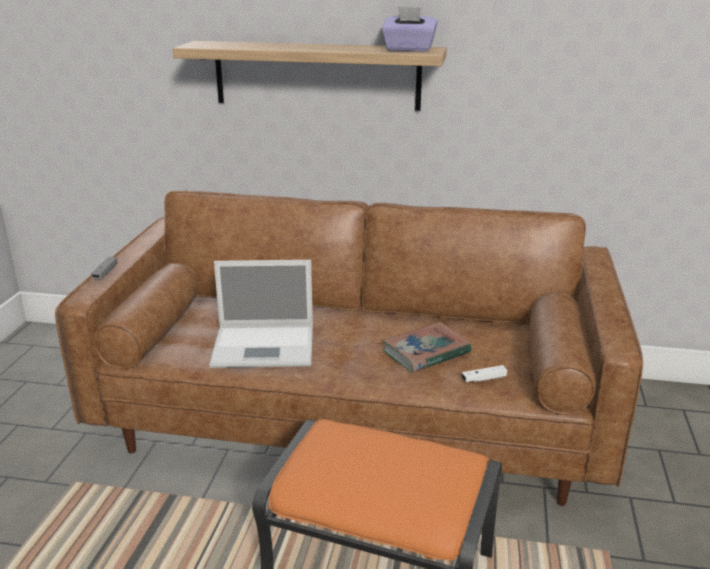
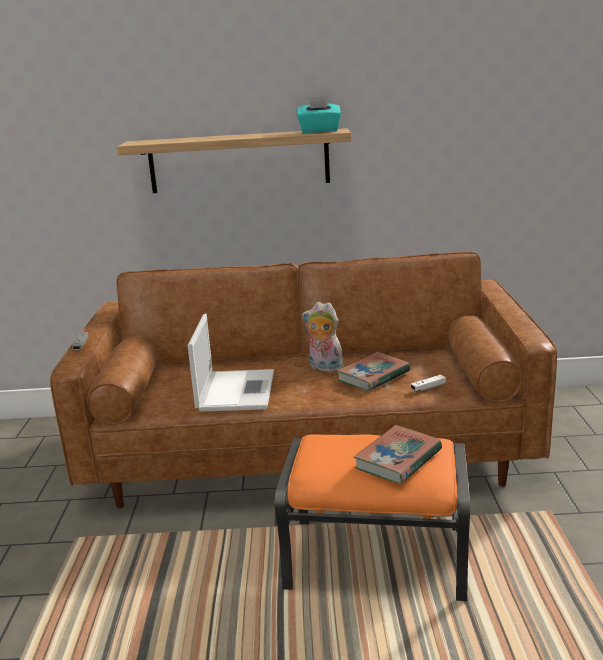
camera: 10 degrees left, 5 degrees down
(266, 346) = (236, 390): laptop -> laptop turned 75 degrees counterclockwise
(376, 331) = (324, 368): none -> plush toy
(407, 476) = (398, 459): none -> book
(408, 49) = (319, 131): purple tissue box -> turquoise tissue box

